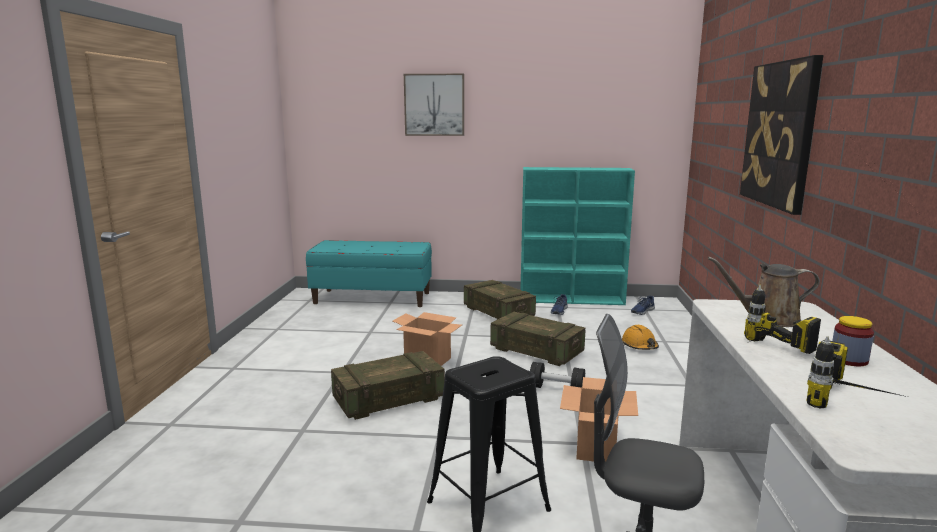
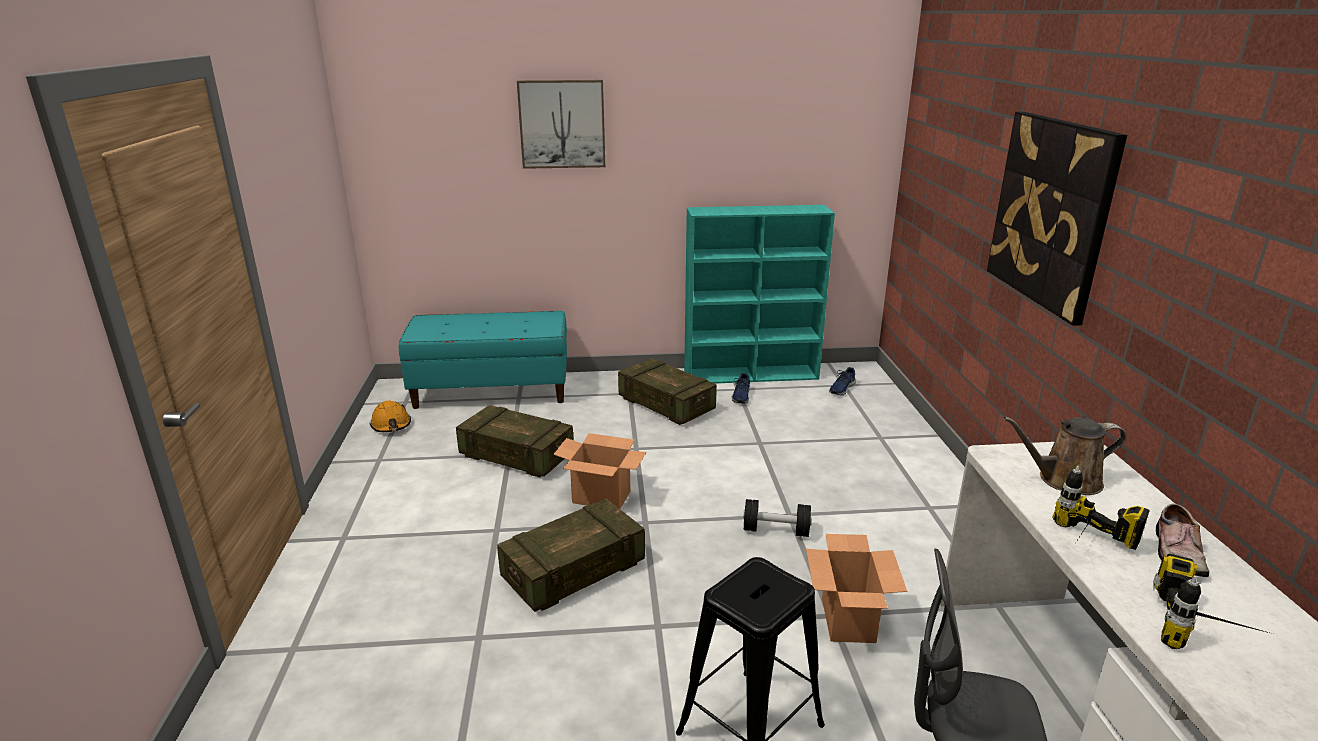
camera: 10 degrees left, 10 degrees up
(536, 351) = (733, 469): crate -> crate (516, 456)
(639, 346) = (854, 448): orange hard hat -> orange hard hat (391, 425)
(849, 360) = (1175, 551): jar -> shoe

